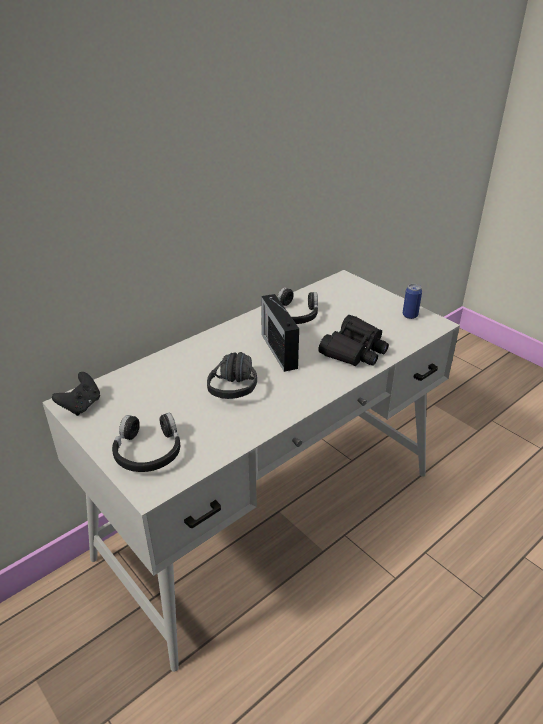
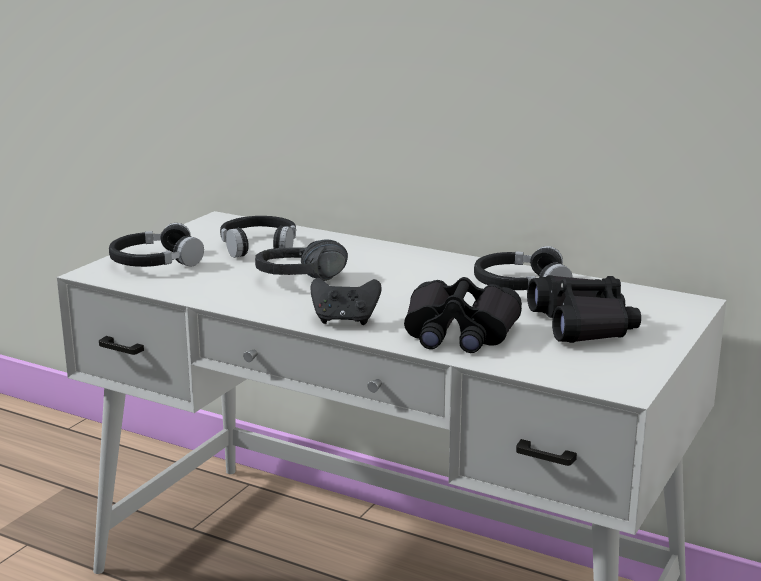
camera: 70 degrees right, 15 degrees down
(81, 405) = (217, 224): black game controller -> black game controller (345, 320)
(153, 393) = (259, 246): none -> black headphones
(278, 350) = (411, 289): radio -> none
(359, 312) = (582, 324): none -> black binoculars
(410, 315) = (625, 363): can -> none

